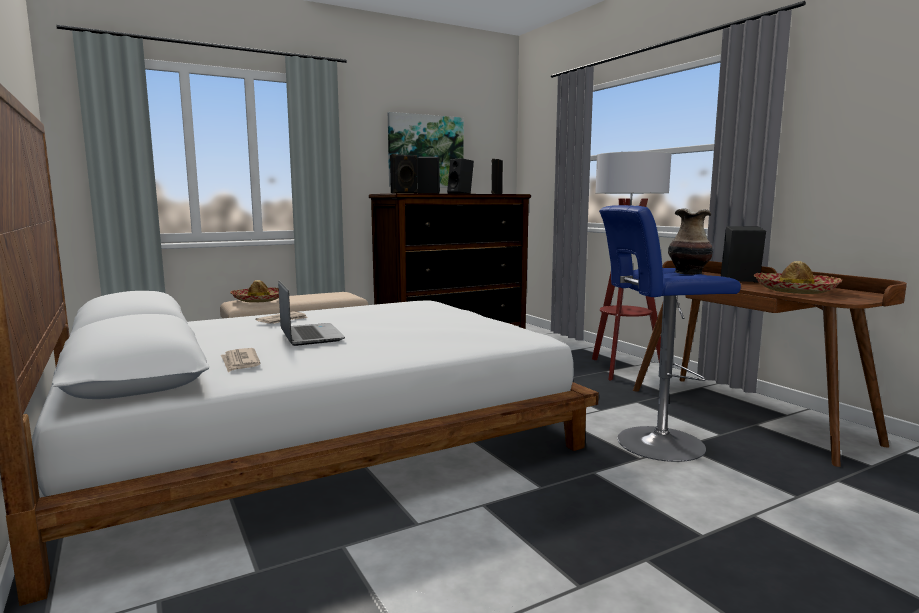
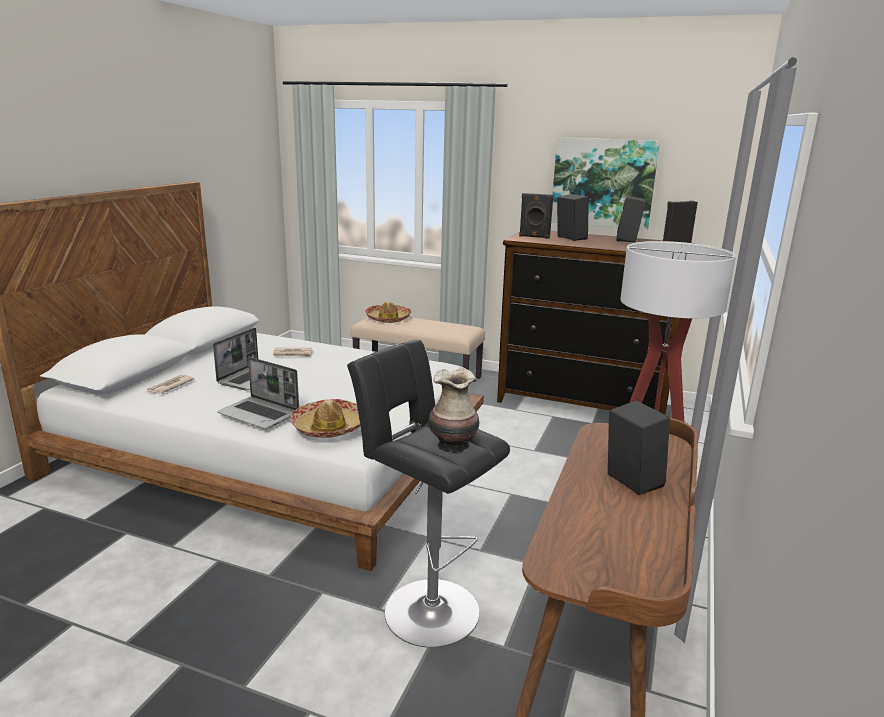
camera: 50 degrees right, 10 degrees up
(413, 344) = (260, 414): none -> laptop
(654, 443) = (426, 608): blue stool -> black stool
(794, 290) = (596, 528): hat -> hat (329, 427)

